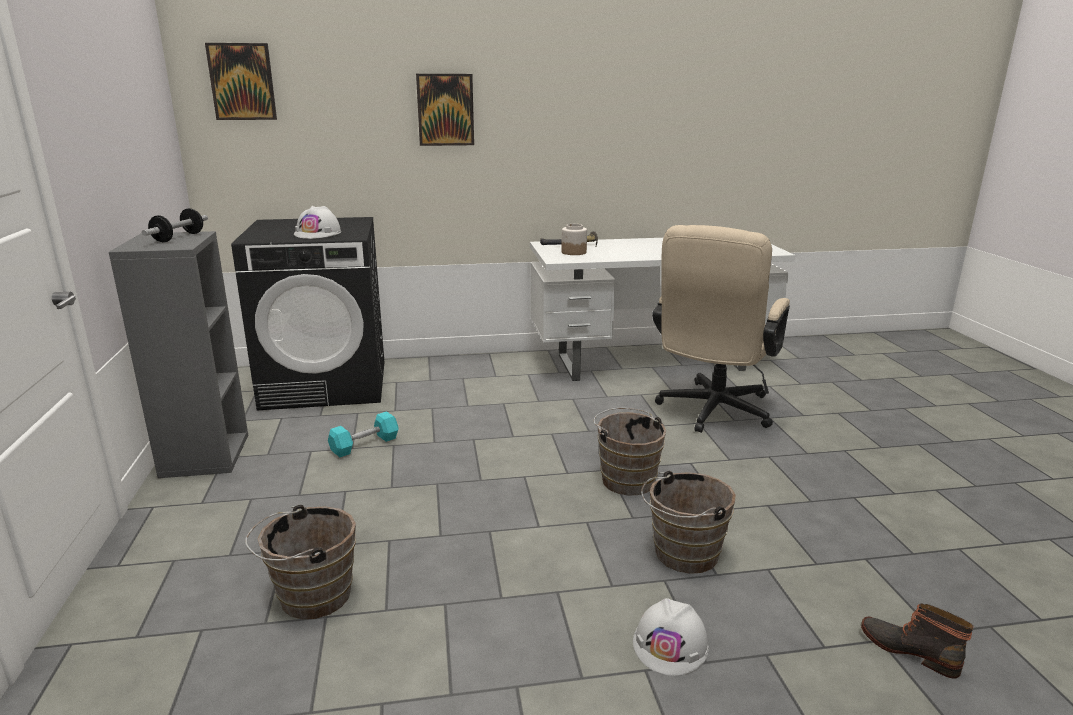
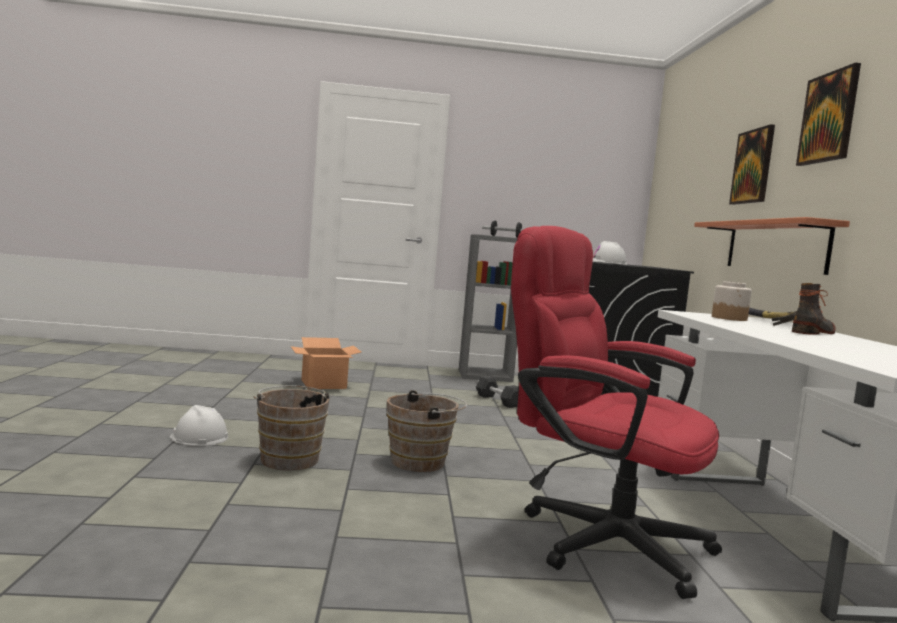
camera: 95 degrees right, 15 degrees down
(242, 82) = (672, 162): picture -> picture (829, 117)
(309, 597) = (324, 384): brown bucket -> cardboard box
(364, 445) = (498, 401): turquoise dumbbell -> grey dumbbell
(500, 184) = (775, 246): none -> shelf
(711, 413) = (597, 538): beige office chair -> red office chair
(909, 650) = (84, 504): boot -> boot (813, 332)

